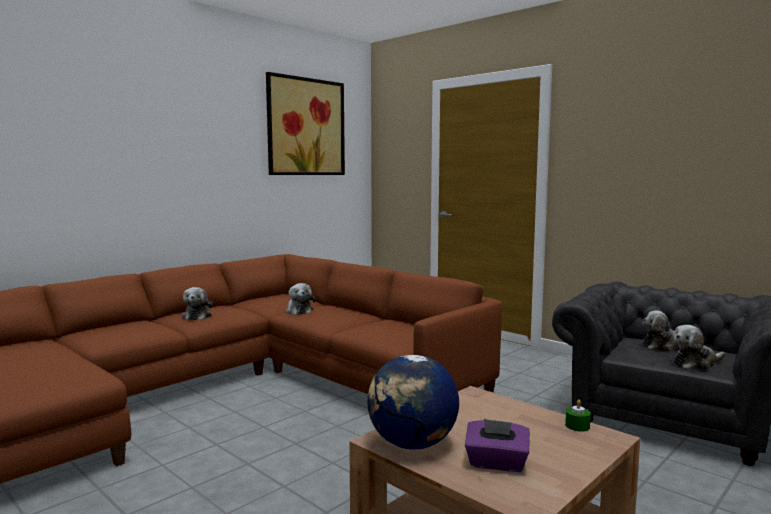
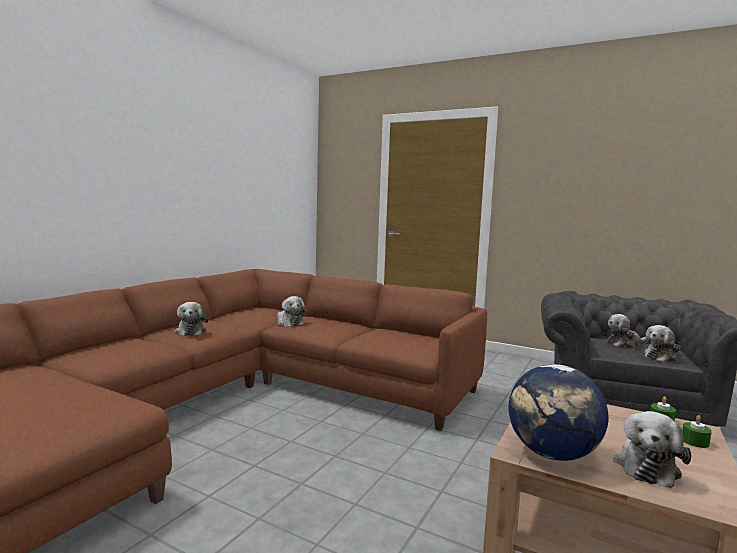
camera: 15 degrees left, 0 degrees up
(306, 127) = (267, 148): picture -> none
(496, 463) = (646, 466): purple tissue box -> plush toy
(586, 448) = (695, 442): none -> green candle

